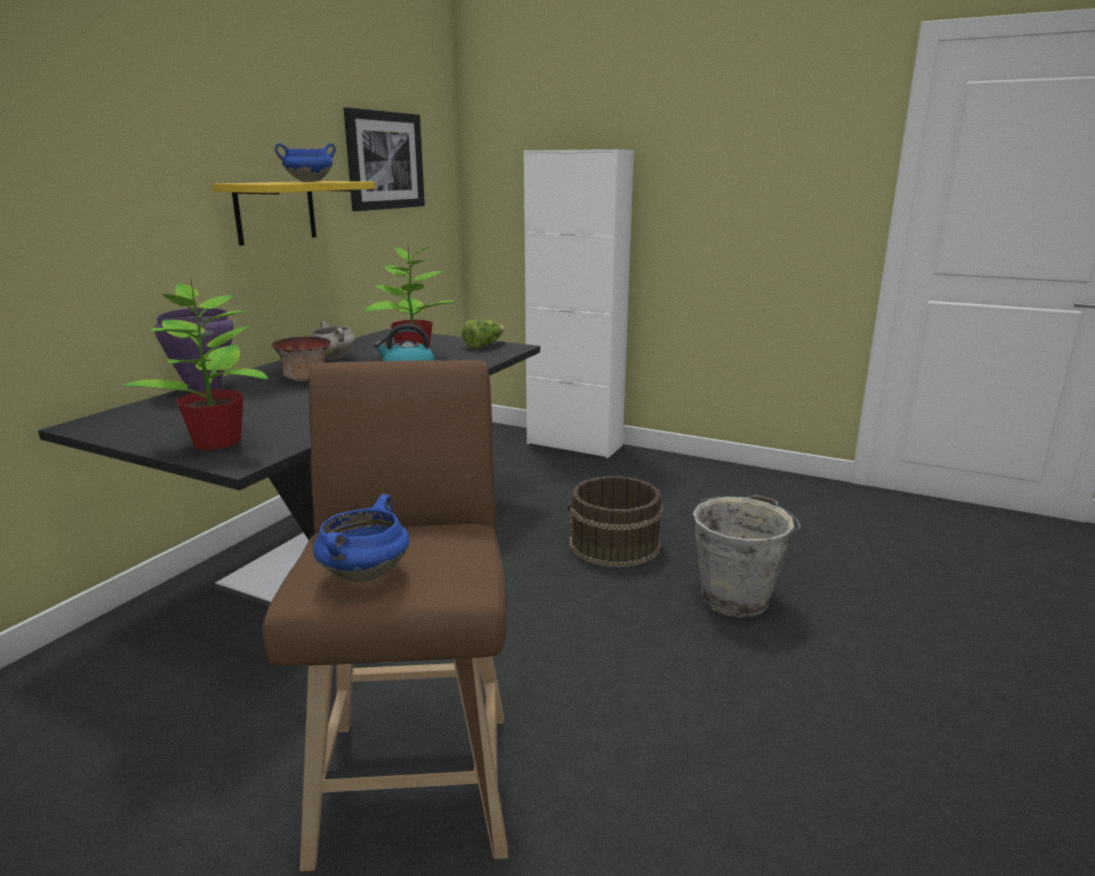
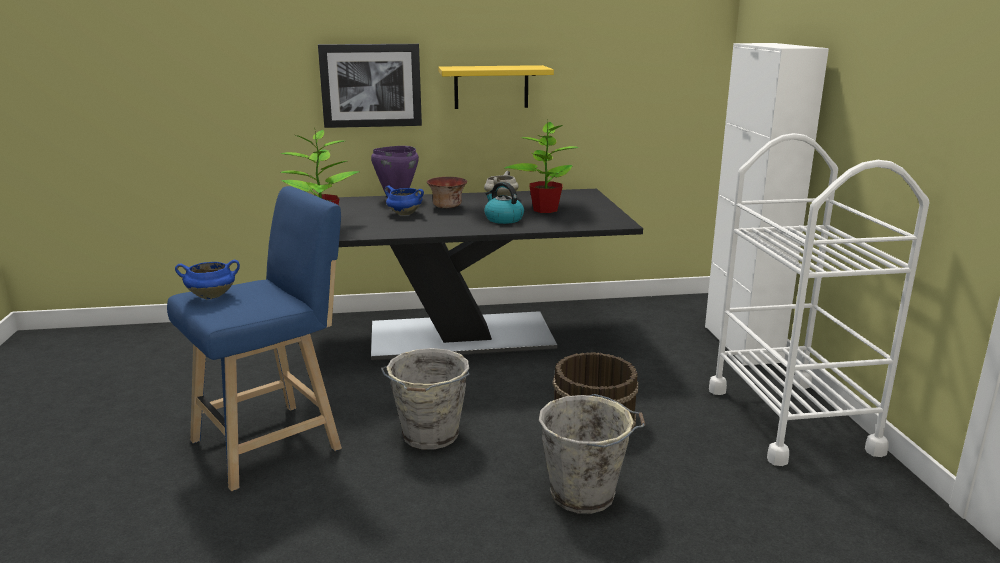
camera: 55 degrees right, 0 degrees up
(309, 182) = (495, 68): blue cooking pot -> blue cooking pot (404, 214)
(384, 161) = (619, 48): picture -> picture (371, 85)
(416, 774) = (274, 442): brown stool -> blue stool
(483, 346) = (605, 216): lettuce -> none
(545, 643) = (429, 436): none -> grey bucket
(705, 478) = (791, 420): none -> white cart

